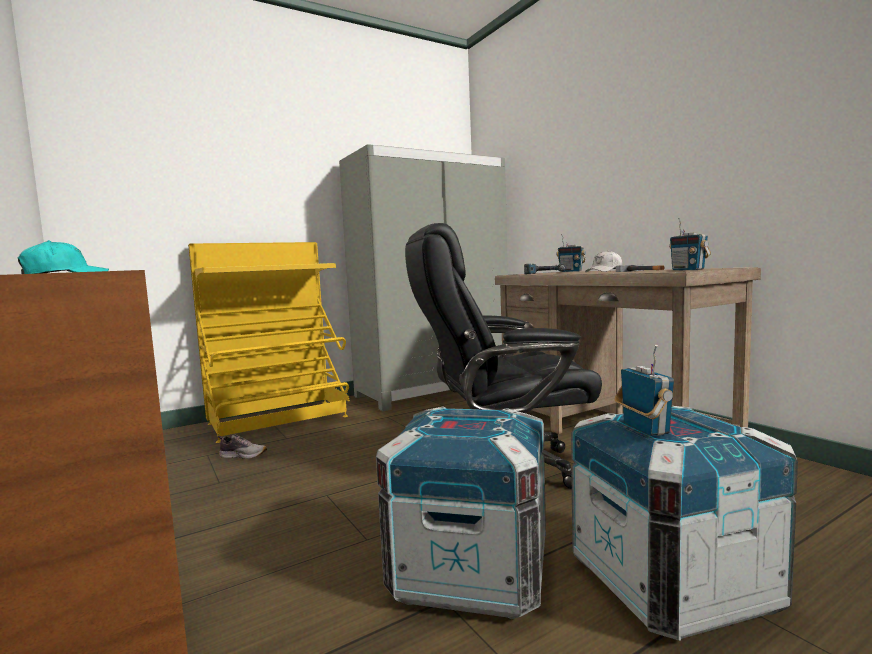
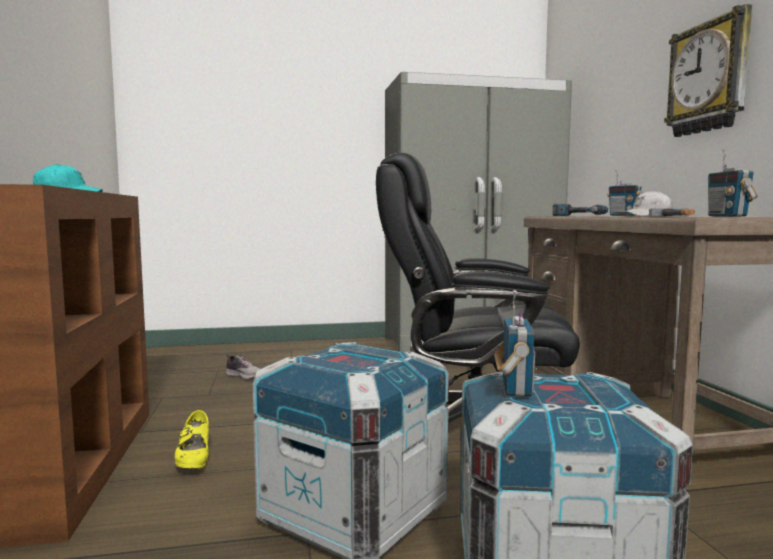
camera: 20 degrees right, 0 degrees up
(265, 557) = (194, 461): none -> yellow shoe
(279, 421) = (298, 351): yellow shoe rack -> none
(635, 160) = (709, 77): none -> wall clock

